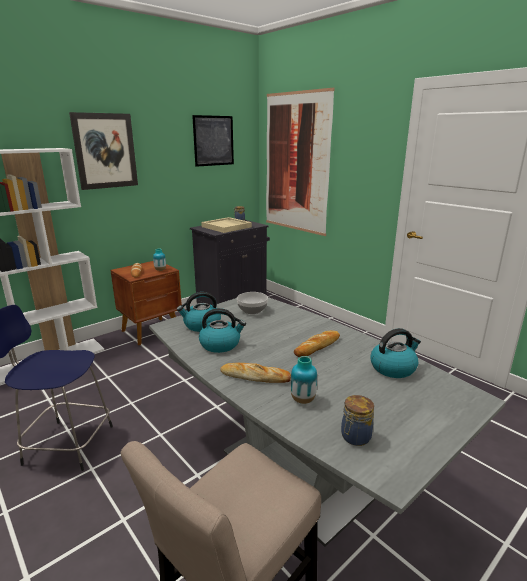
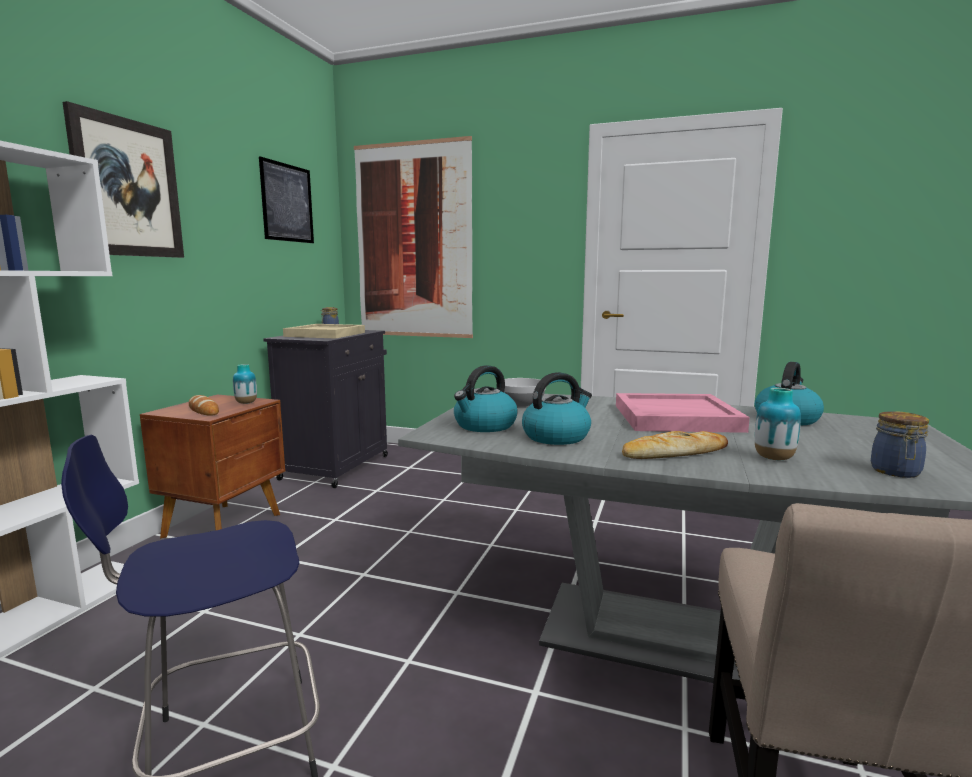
camera: 30 degrees left, 10 degrees down
(317, 346) = (675, 418): bread -> pink tray

